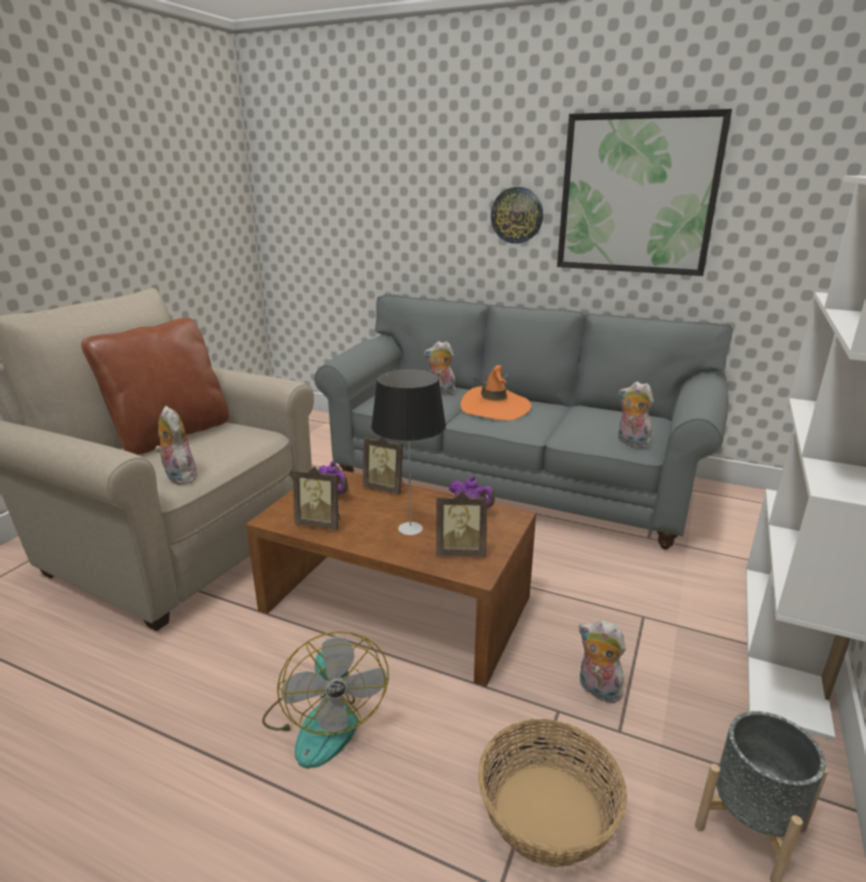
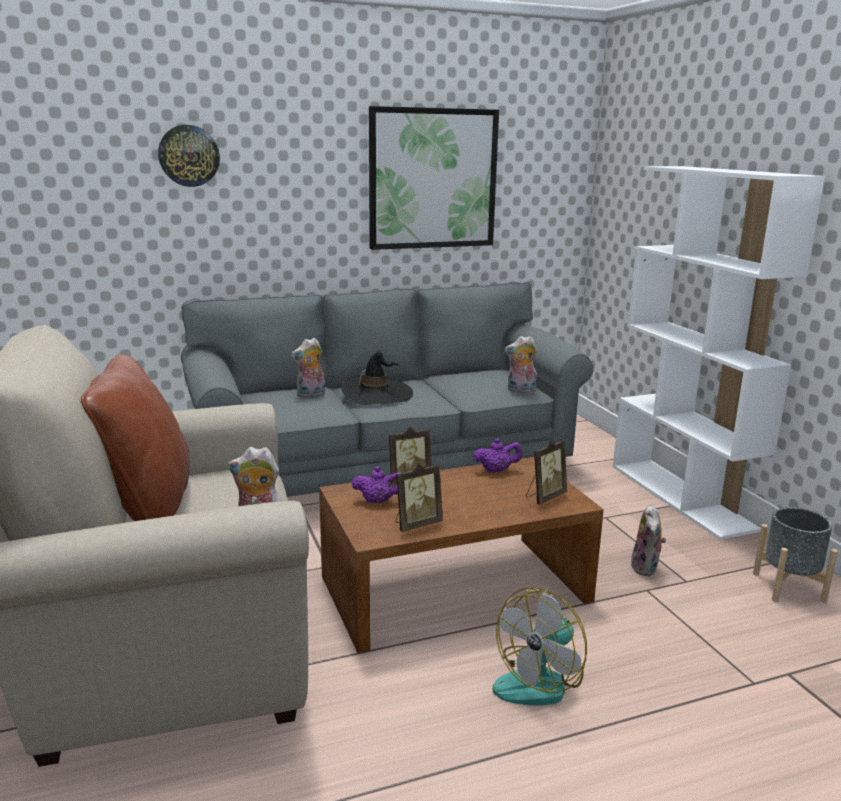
camera: 45 degrees left, 5 degrees down
(324, 720) = (540, 681): fan -> fan turned 105 degrees clockwise
(411, 528) = (485, 498): table lamp -> none
(495, 407) = (377, 394): orange hat -> black hat
(517, 215) = (324, 202): wall clock -> wall clock (189, 156)
(548, 814) = (720, 638): basket -> none
(597, 690) = (646, 568): plush toy -> plush toy turned 75 degrees counterclockwise

